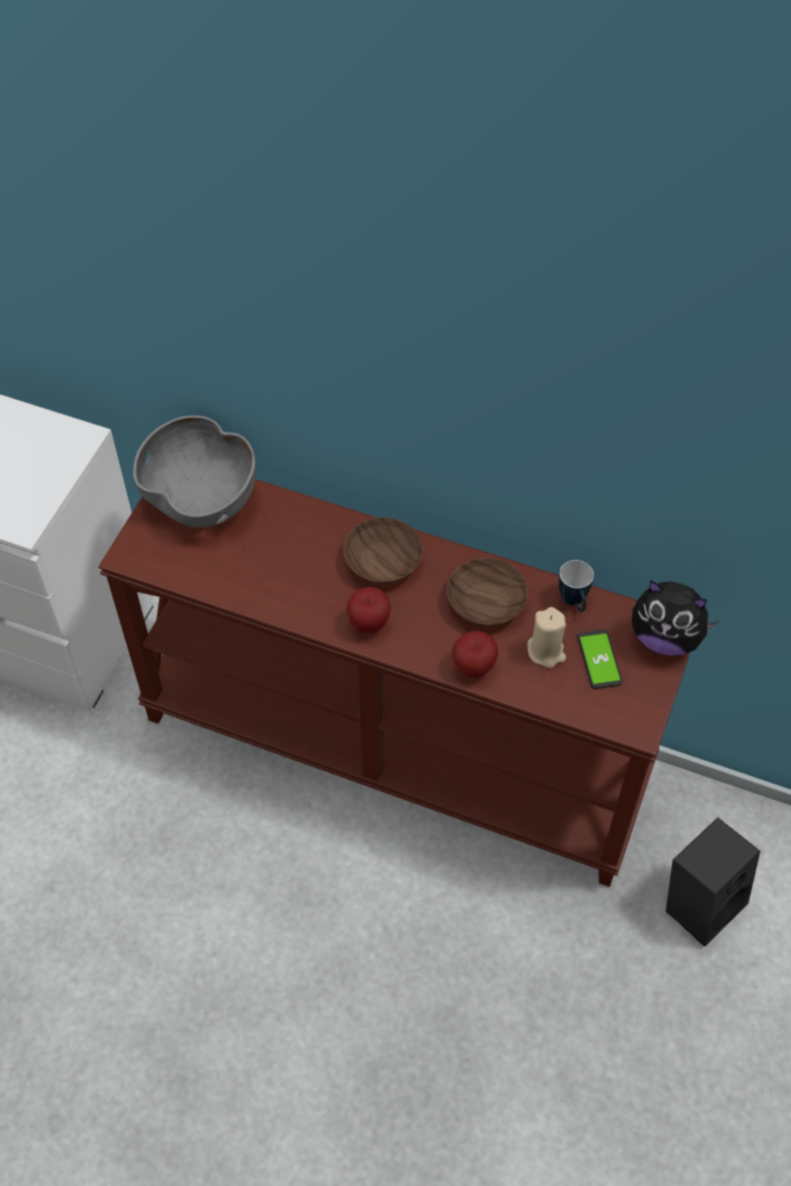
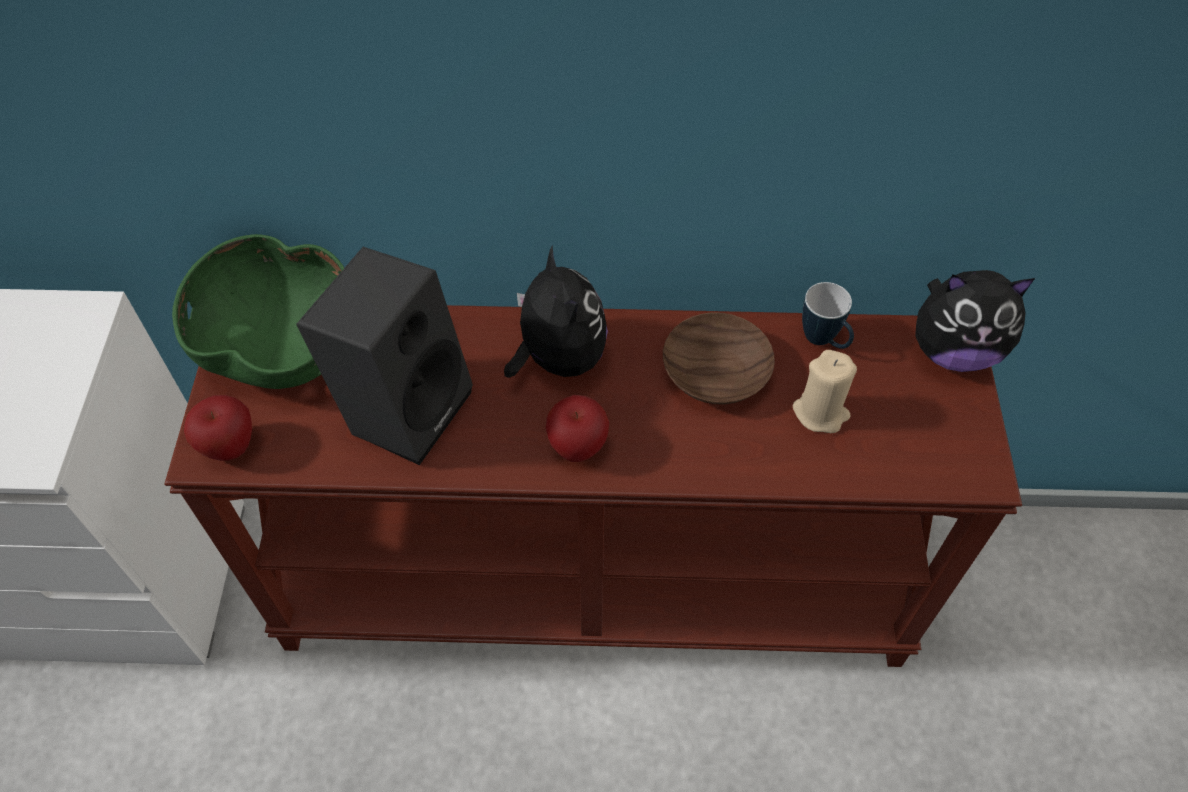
camera: 20 degrees left, 0 degrees up
(201, 497) = (282, 346): grey bowl -> green bowl
(381, 560) = (558, 358): brown bowl -> plush toy
(473, 668) = (740, 463): apple -> apple (230, 447)
(599, 660) = (890, 403): phone -> none
(700, 902) = (1004, 648): black speaker -> black speaker (404, 406)

